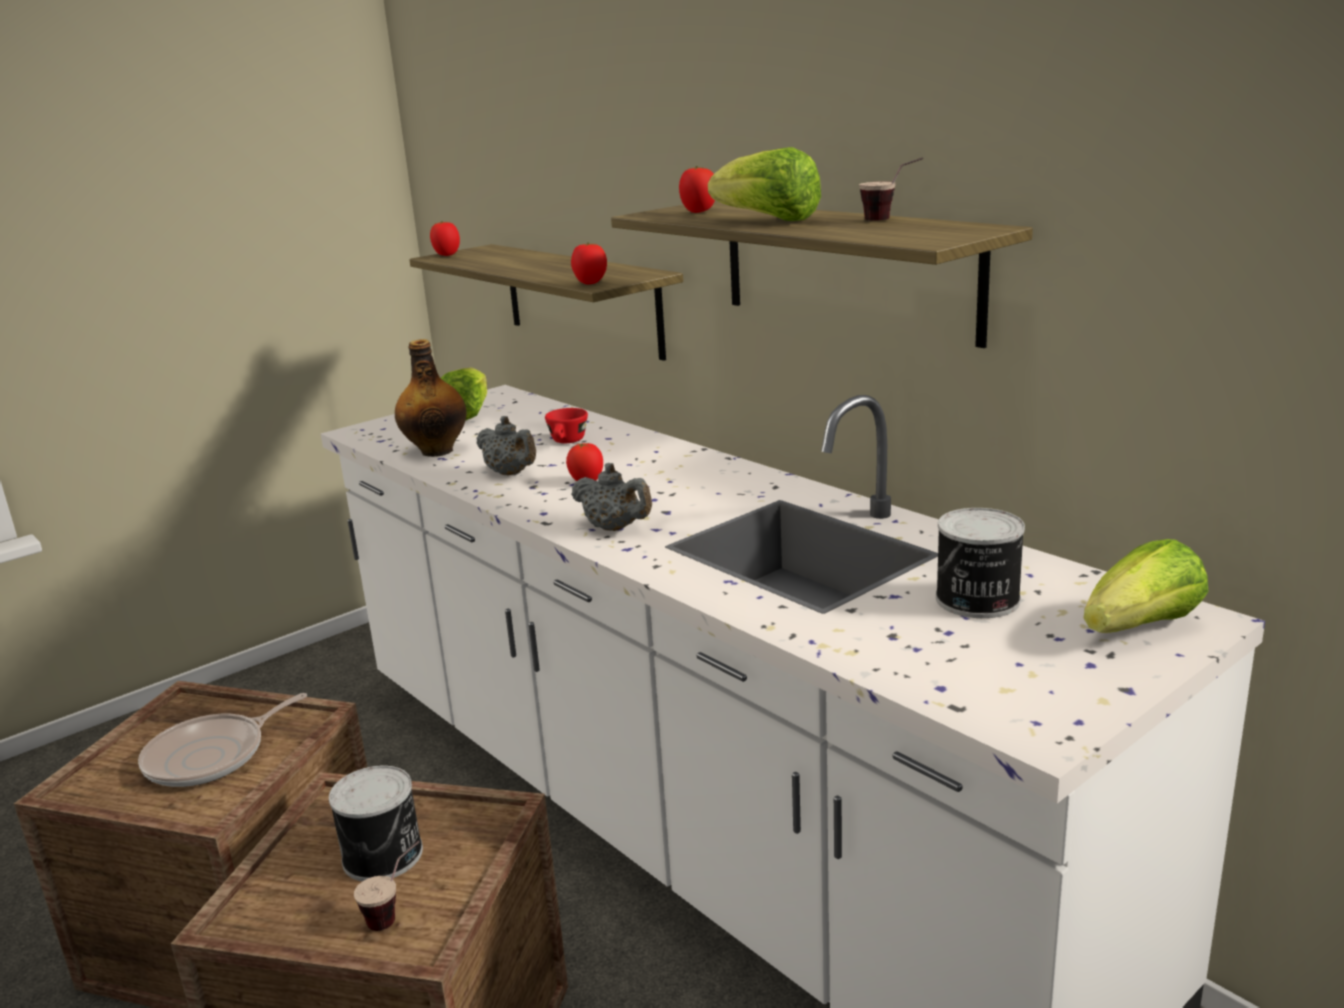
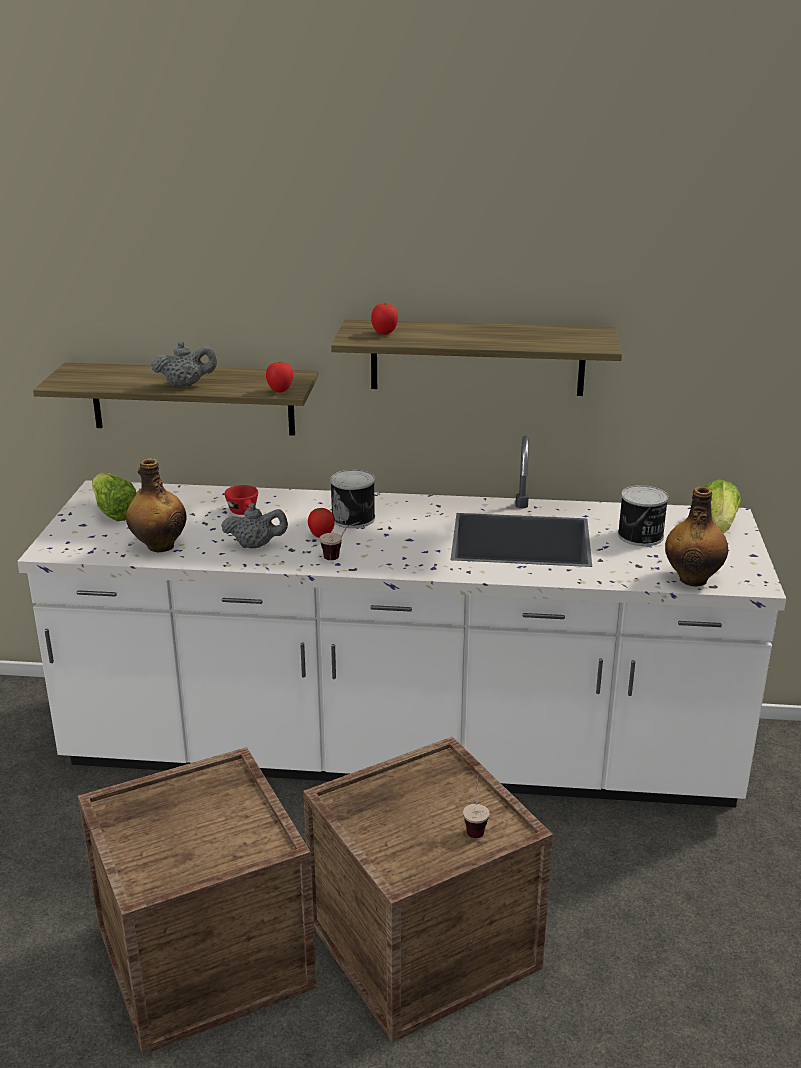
camera: 45 degrees left, 5 degrees up
(212, 756) = (205, 821): frying pan -> none
(385, 855) = (420, 807): can -> can (354, 518)
(447, 255) = (64, 381): tomato -> none
(615, 528) = (401, 558): grey teapot -> grey teapot (186, 385)
(768, 220) = (457, 337): lettuce -> none
(890, 220) = (529, 329): cup -> cup (340, 556)
(943, 684) = (693, 579): none -> bottle

